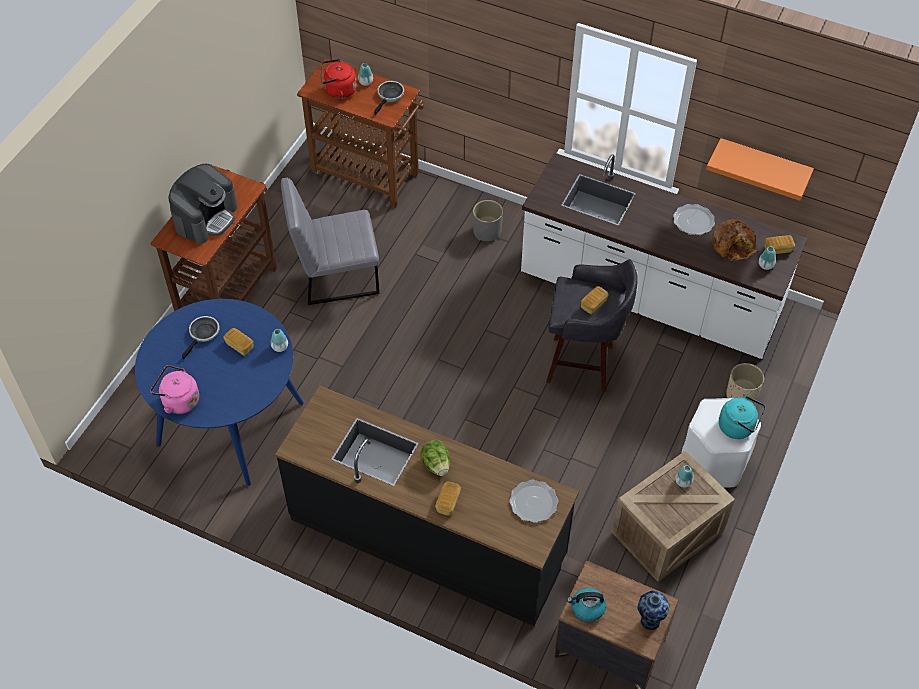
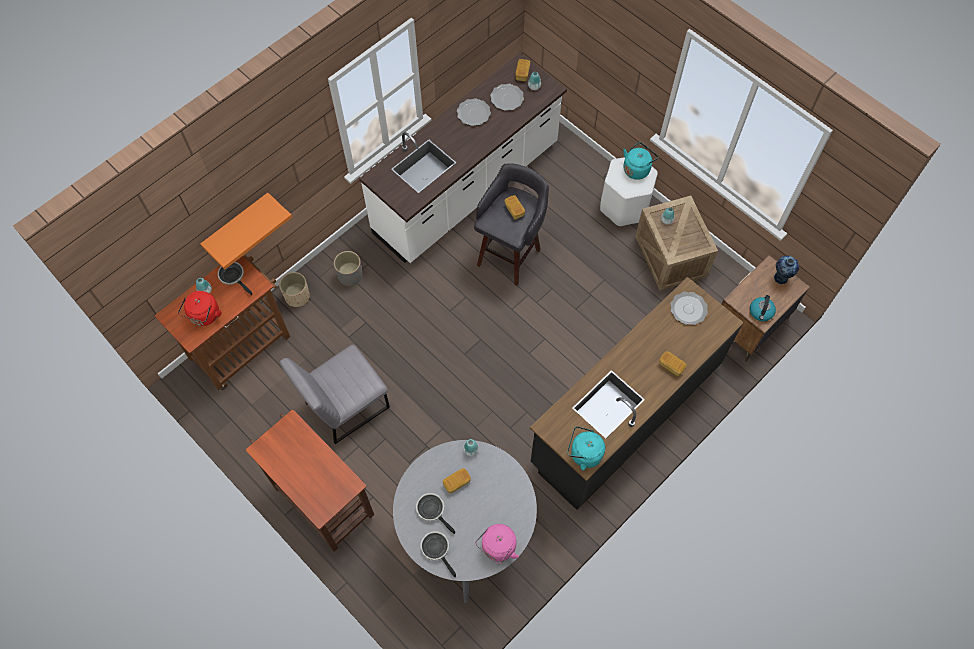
camera: 70 degrees left, 10 degrees up
(163, 350) = (437, 549): none -> frying pan
(206, 217) = (309, 471): coffee machine -> none
(230, 424) = (466, 534): blue dining table -> grey dining table
(305, 443) = (584, 453): none -> turquoise kettle
(336, 276) = (345, 406): grey chair -> grey chair turned 45 degrees clockwise
(436, 464) = (635, 363): lettuce -> none
(732, 244) = (506, 98): bread -> plate
(741, 396) = (576, 167): beige planter -> beige planter (297, 297)
(763, 164) = (470, 40): orange shelf -> orange shelf (237, 225)

